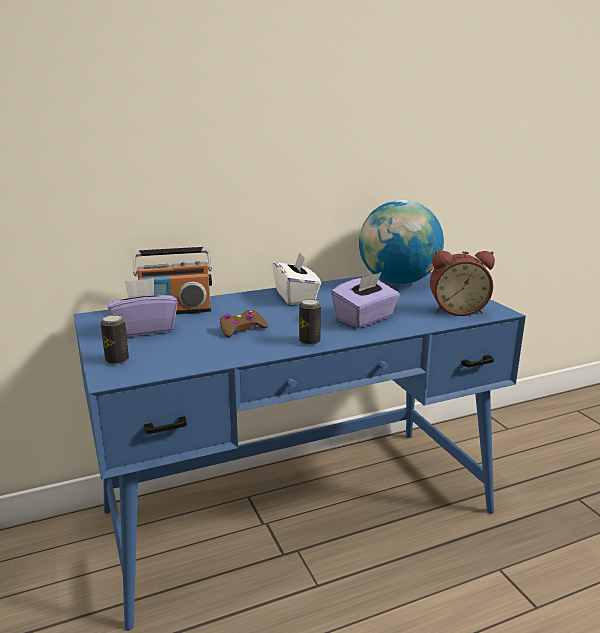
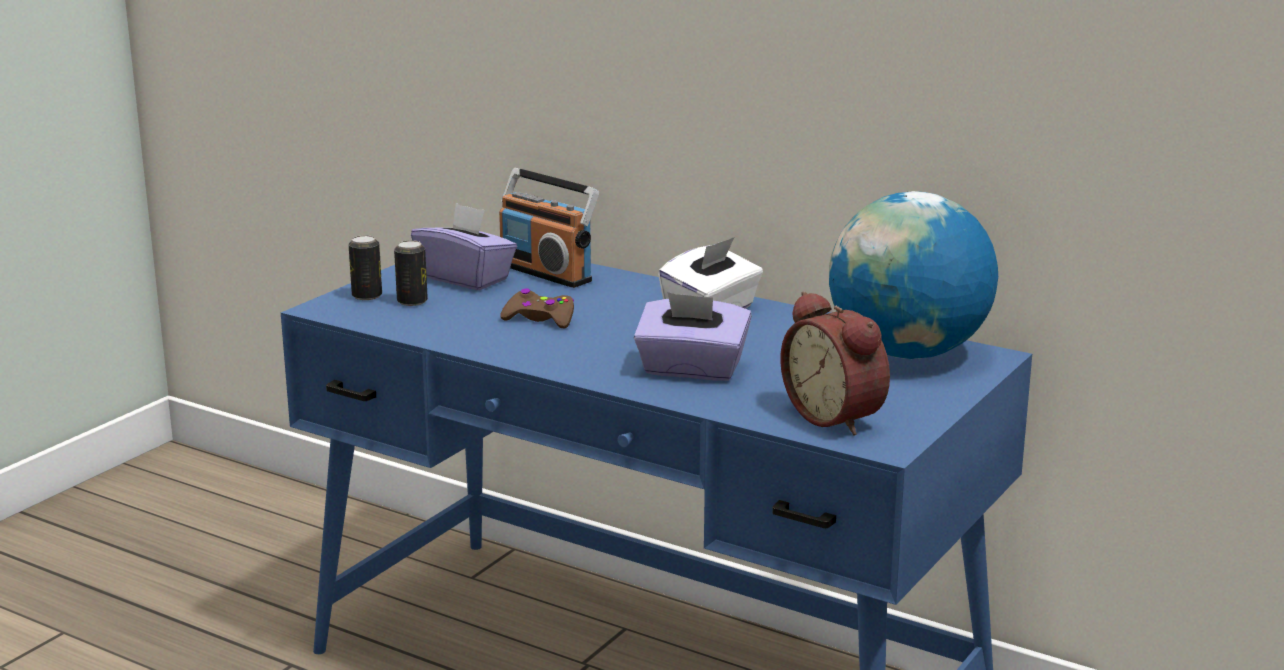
camera: 55 degrees right, 0 degrees up
(309, 341) = (556, 361): can -> can (412, 301)

